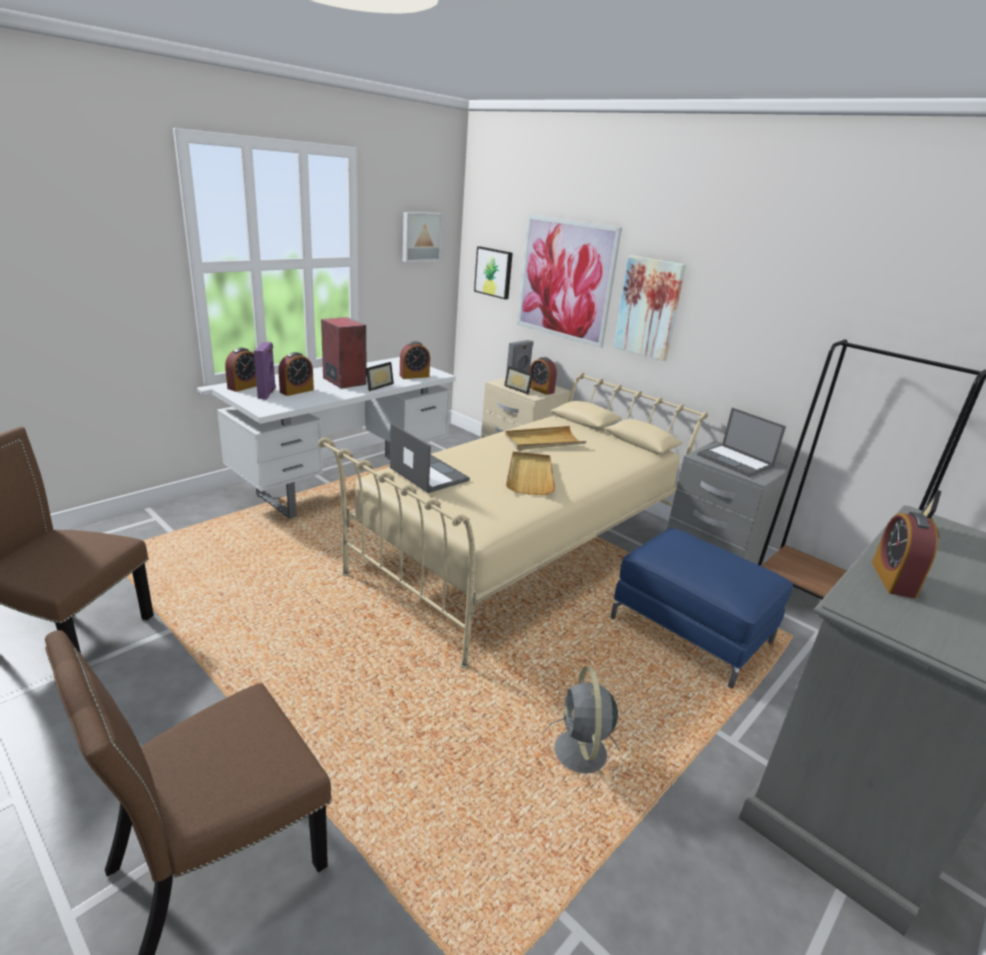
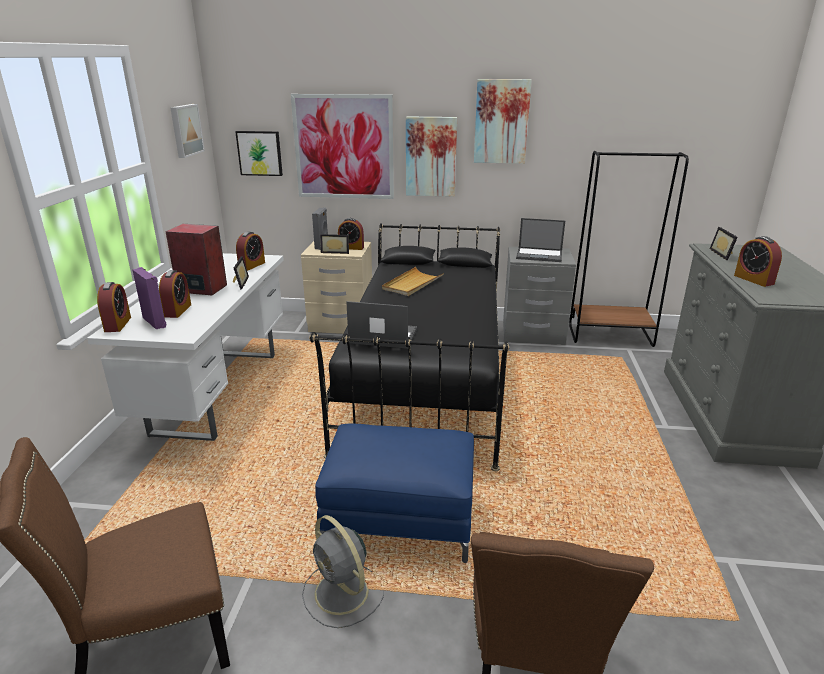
camera: 35 degrees left, 0 degrees up
(521, 552) = (425, 380): beige bed -> black bed
(530, 475) = (446, 310): beige tray -> none
(580, 754) = (618, 478): grey fan -> grey fan (343, 594)
(690, 631) = (576, 380): blue ottoman -> blue ottoman (400, 519)
(737, 279) = (501, 121): none -> picture

